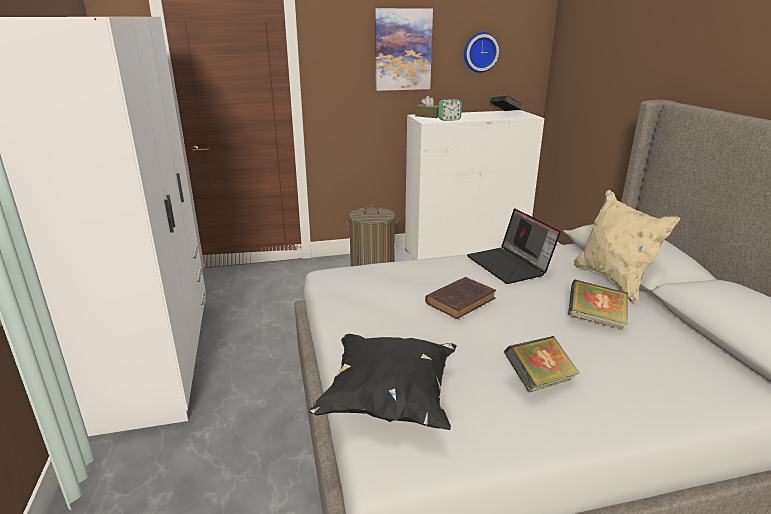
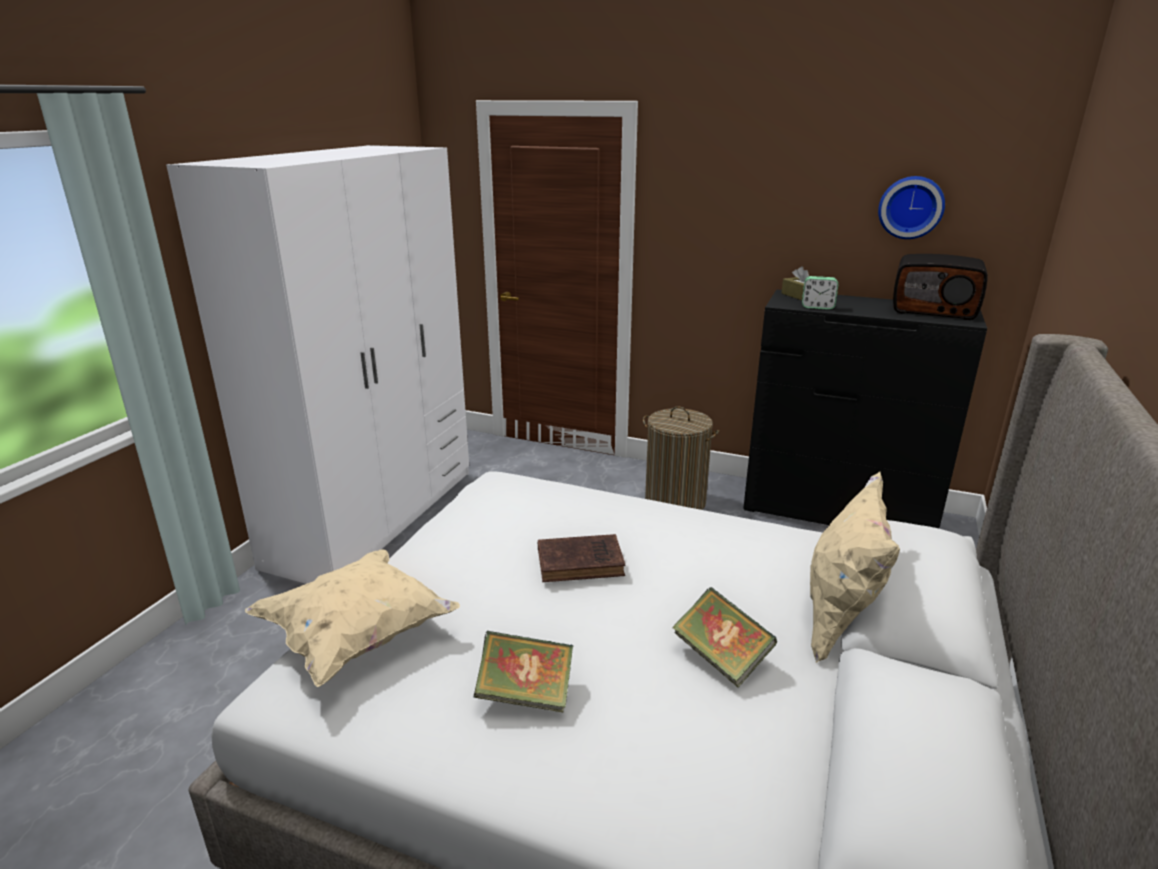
camera: 35 degrees right, 0 degrees up
(389, 399) = (358, 636): black pillow -> beige pillow
(403, 50) = (780, 196): picture -> none
(465, 253) = (837, 512): white dresser -> black dresser
(505, 113) = (934, 309): book -> radio
(510, 265) = (718, 542): laptop -> none

